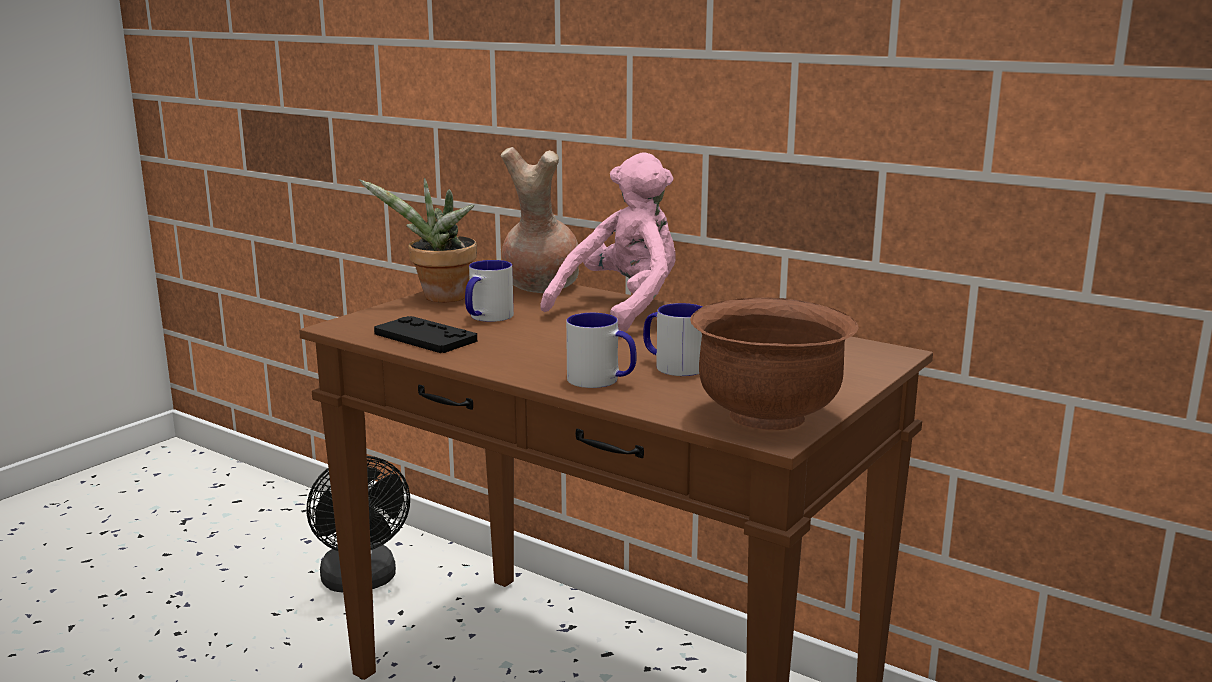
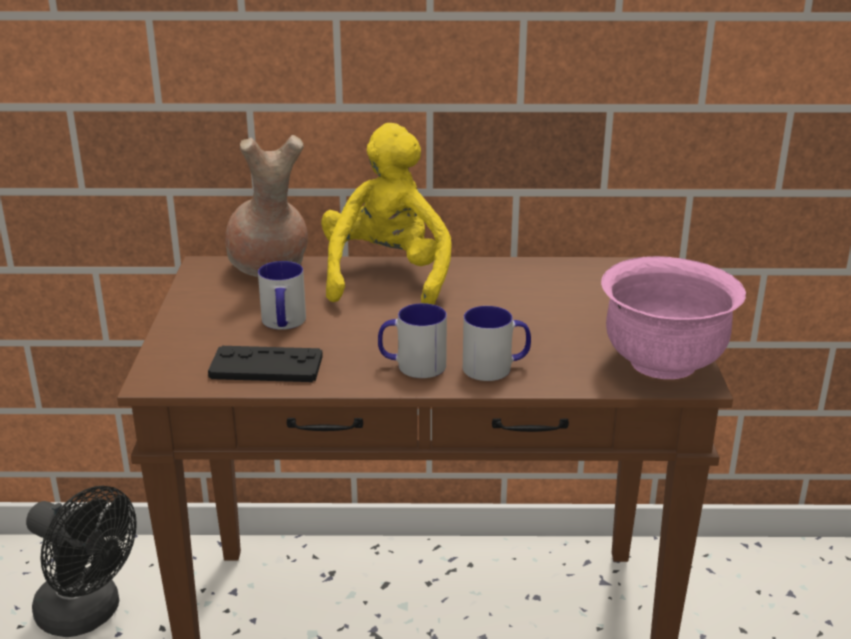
camera: 35 degrees left, 10 degrees up
(440, 298) = (197, 311): potted plant -> none
(623, 310) = (386, 278): pink plush toy -> yellow plush toy
(672, 365) = (522, 332): mug -> mug (412, 366)
(768, 416) = (663, 363): brown bowl -> pink bowl

